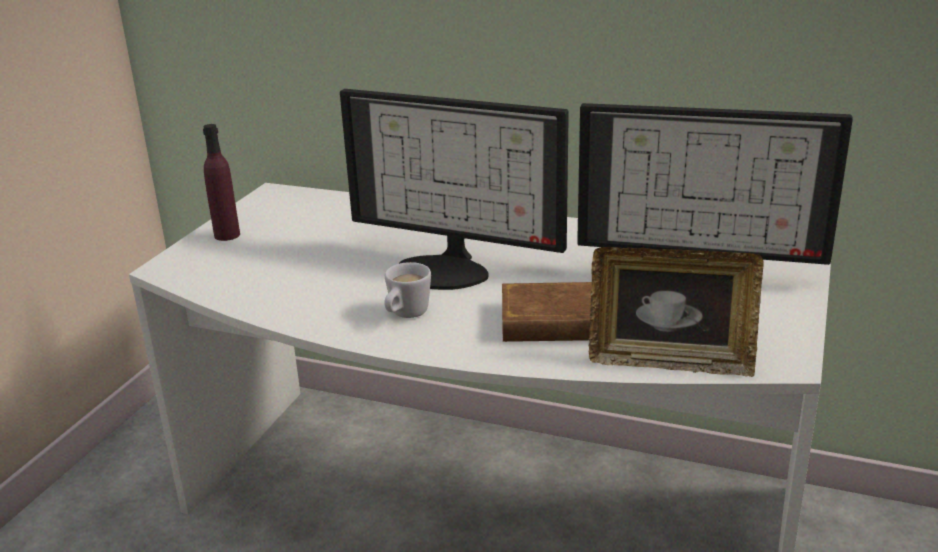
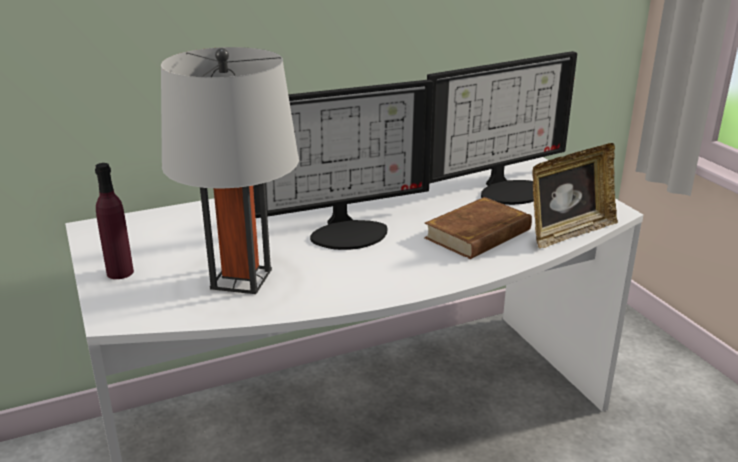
camera: 45 degrees left, 0 degrees up
(290, 275) = (241, 279): none -> grey table lamp
(405, 315) = (381, 270): white mug -> none

